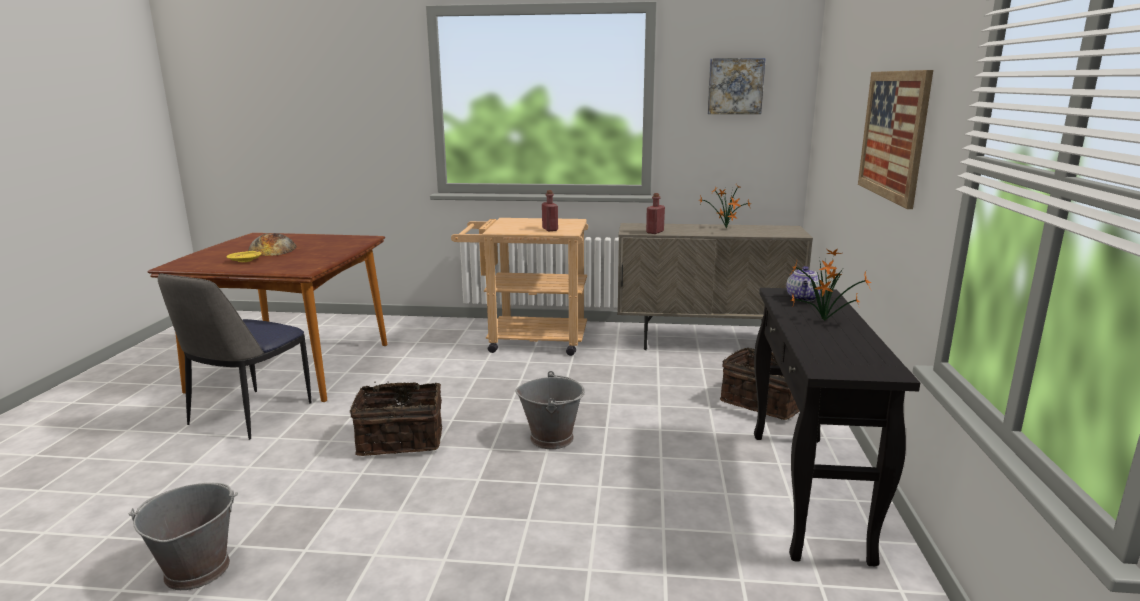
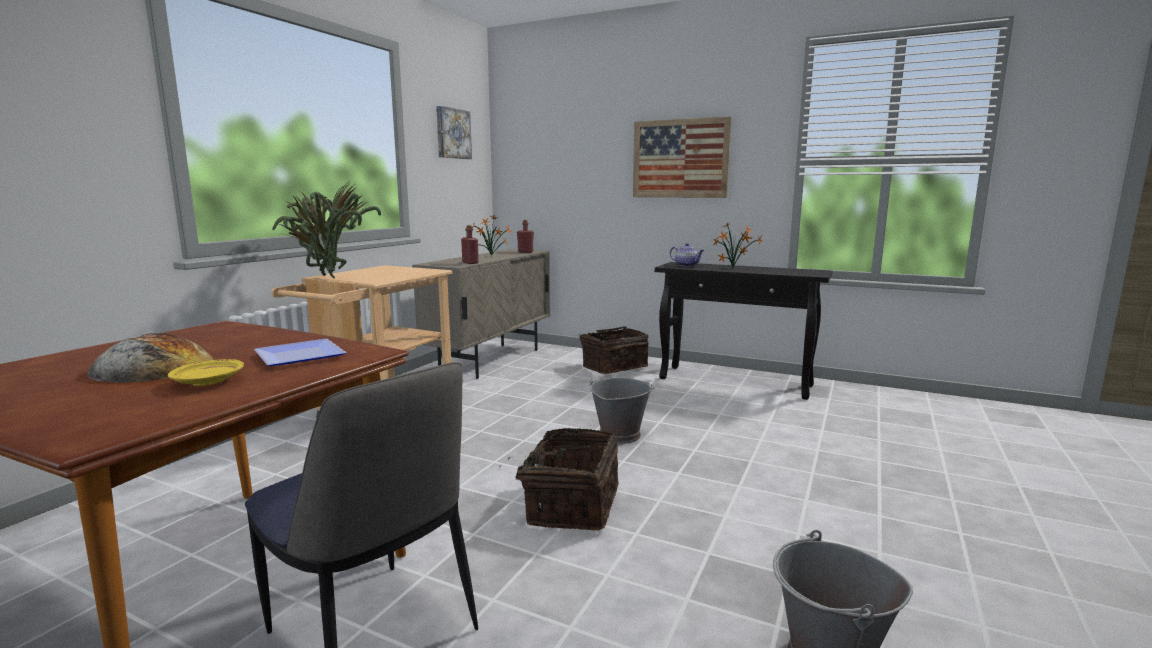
camera: 70 degrees left, 5 degrees down
(294, 262) = (297, 356): none -> plate
(492, 222) = (328, 279): none -> potted plant
(550, 229) = (411, 272): red bottle -> red bottle (525, 252)

